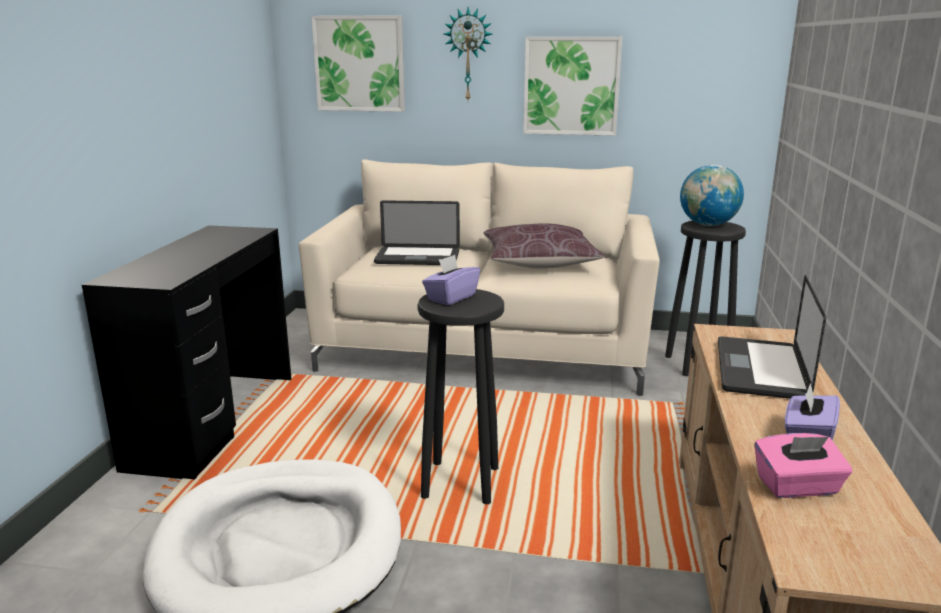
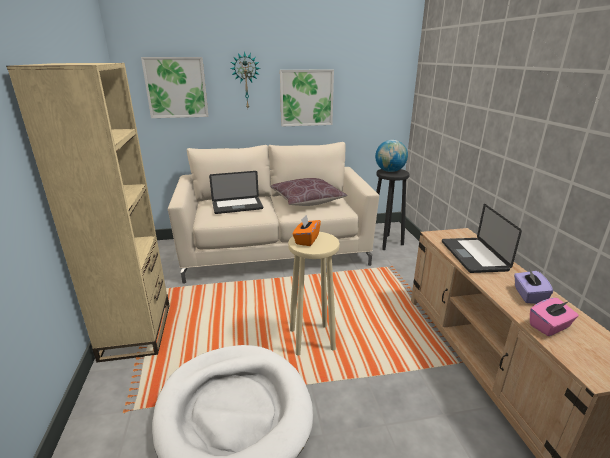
camera: 20 degrees left, 5 degrees up
(213, 420) = (137, 331): black desk -> beige bookcase
(451, 297) = (306, 240): purple tissue box -> orange tissue box
(462, 482) = (312, 339): black stool -> beige stool

